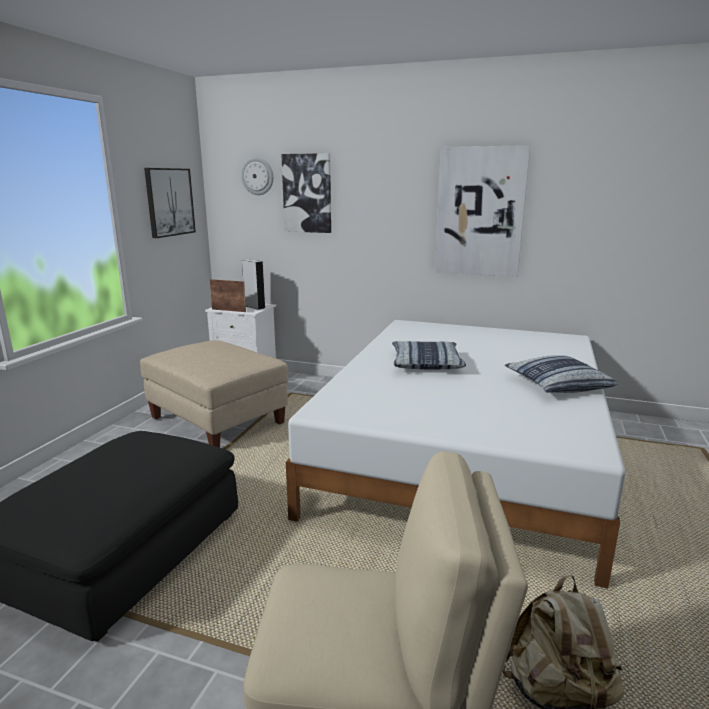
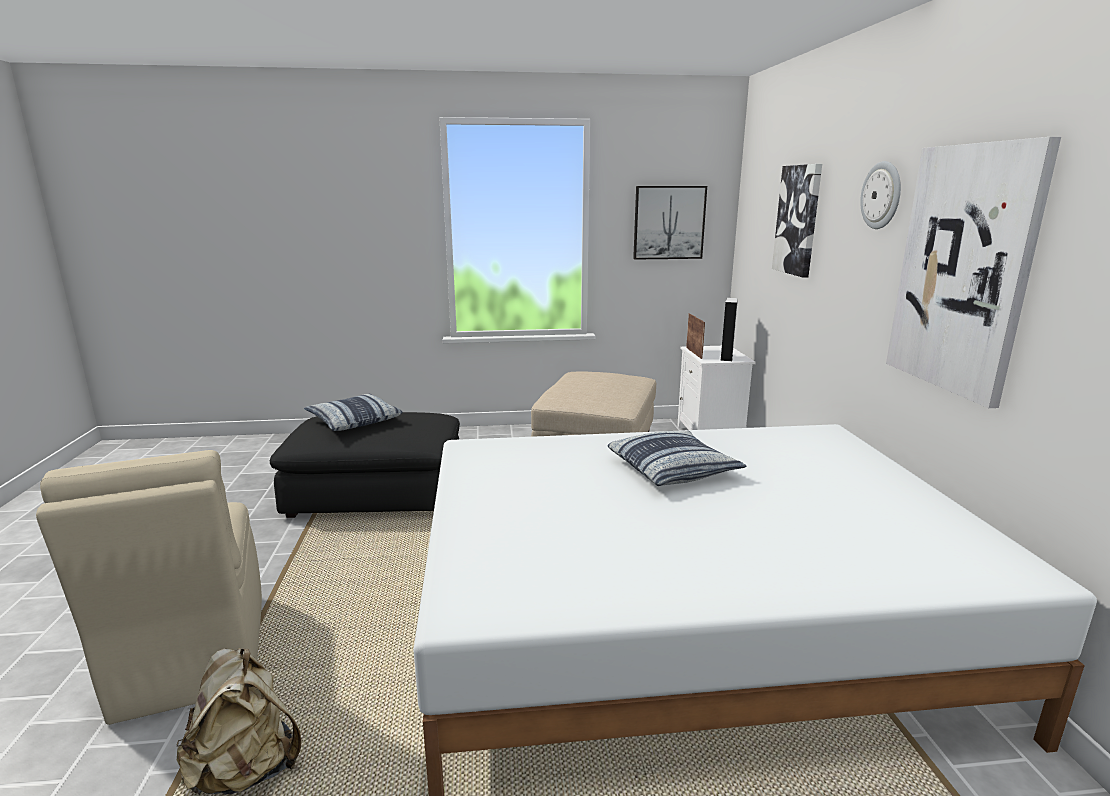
camera: 65 degrees right, 0 degrees up
(257, 176) = (768, 195): wall clock -> wall clock (882, 195)
(557, 385) = (703, 572): pillow -> pillow (354, 421)

